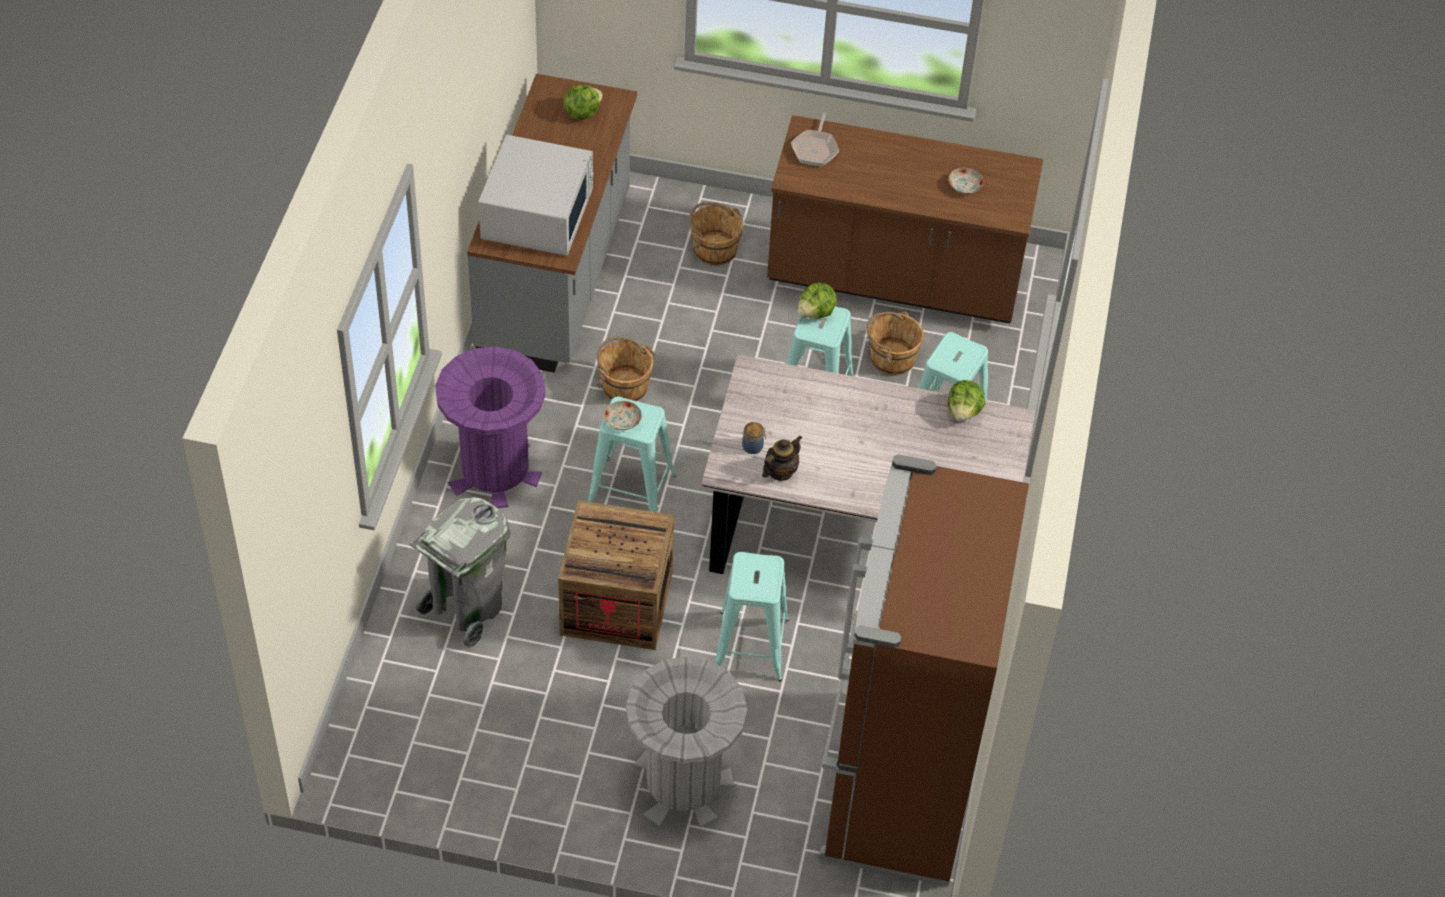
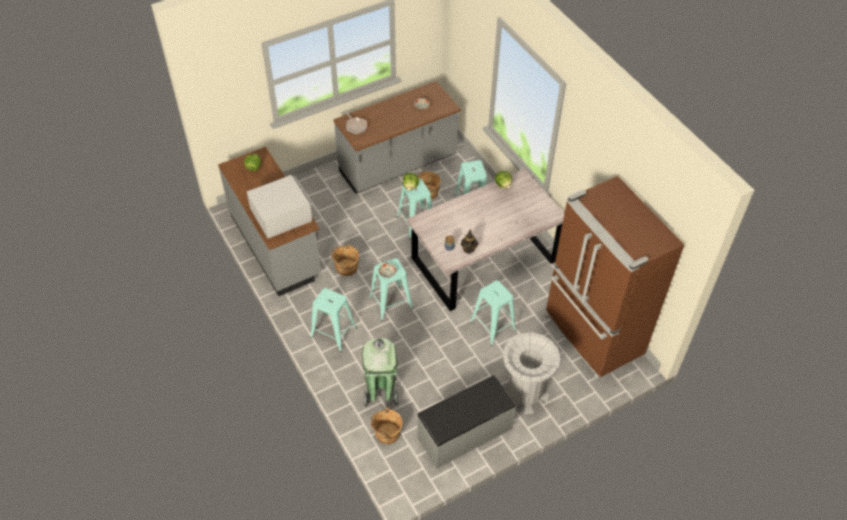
camera: 40 degrees left, 0 degrees up
(466, 610) = (380, 391): grey trash can -> green trash can
(495, 471) = (333, 333): purple trash can -> turquoise stool
(519, 769) = (465, 433): none -> grey bench
(538, 214) = (280, 216): white microwave -> white microwave turned 90 degrees counterclockwise
(616, 603) = (431, 347): crate -> none
(714, 249) = (323, 196): brown bucket -> brown bucket (387, 433)
(894, 280) = (398, 165): brown counter -> grey counter

